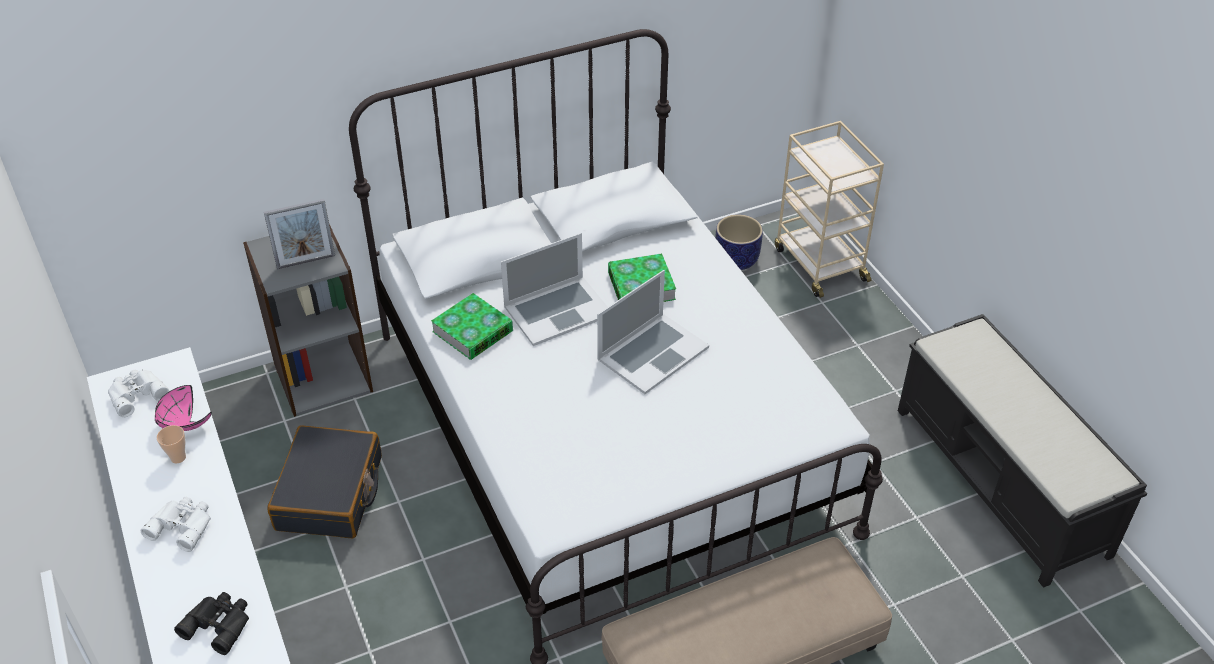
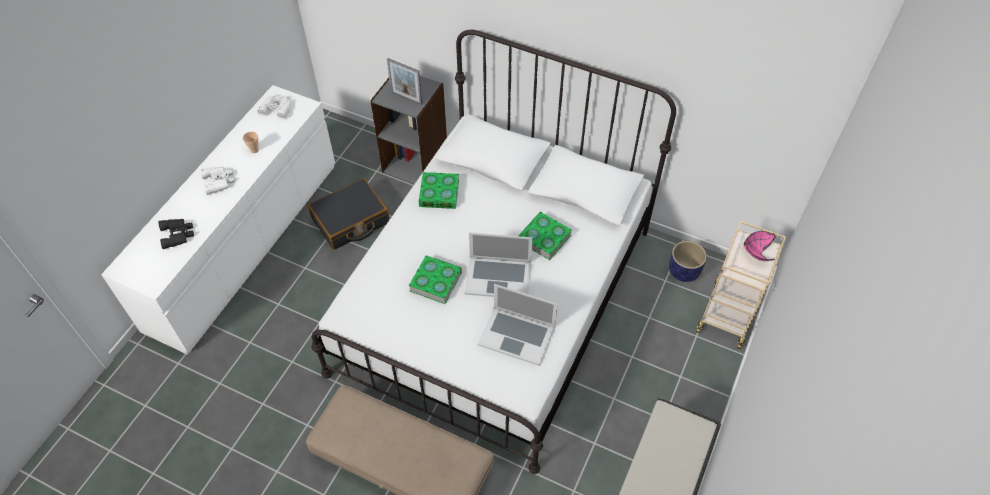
camera: 50 degrees right, 10 degrees up
(184, 425) = (274, 137): pink bowl -> pink bowl (756, 253)
(557, 310) = (489, 216): laptop -> laptop (517, 335)
(599, 409) = (435, 282): none -> book

